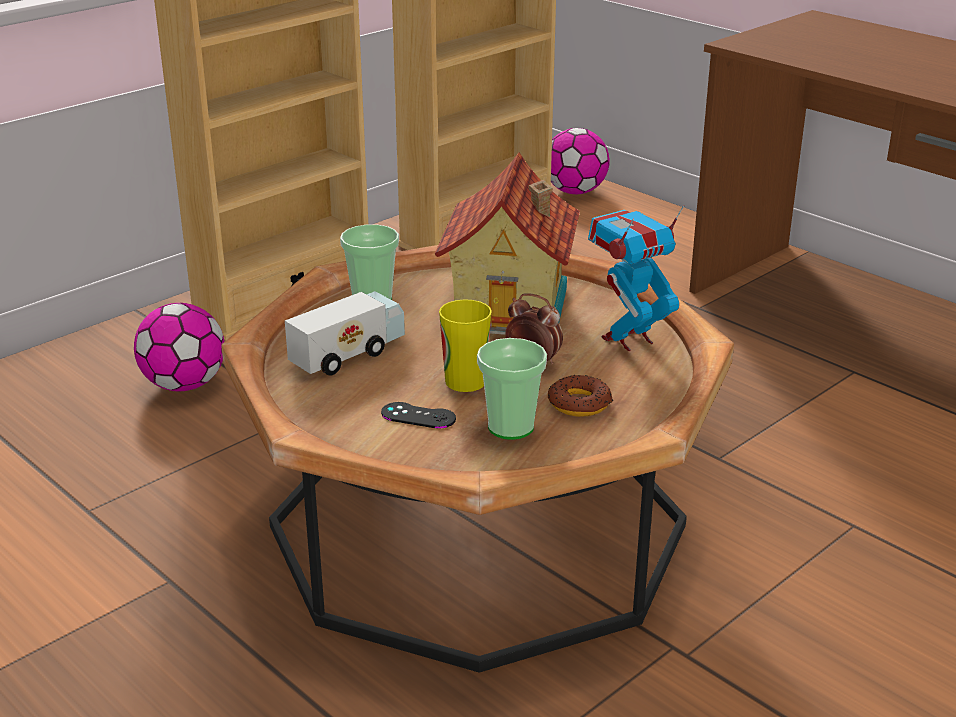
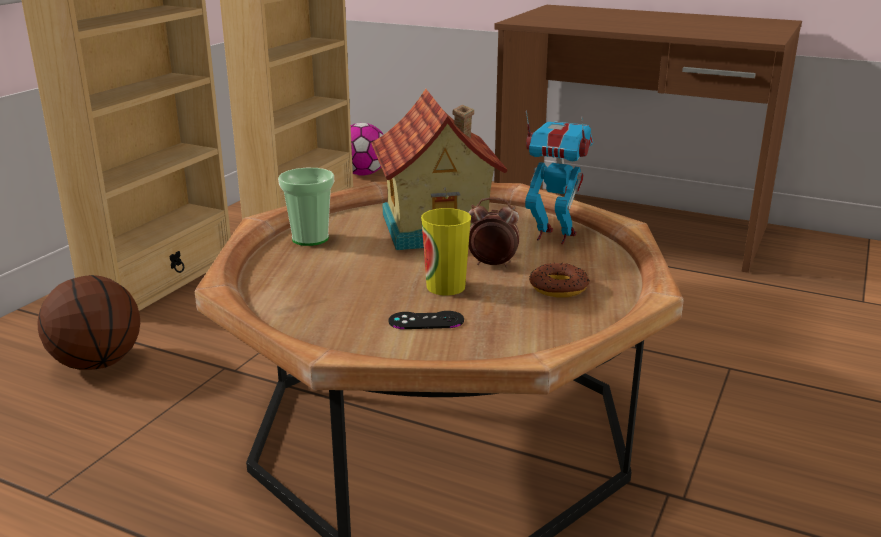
camera: 20 degrees left, 5 degrees down
(184, 385) = (98, 363): football -> basketball
(348, 353) = (319, 282): toy truck -> none
(510, 427) = (517, 315): cup -> none
(628, 339) = (554, 236): toy robot -> toy robot turned 75 degrees clockwise

